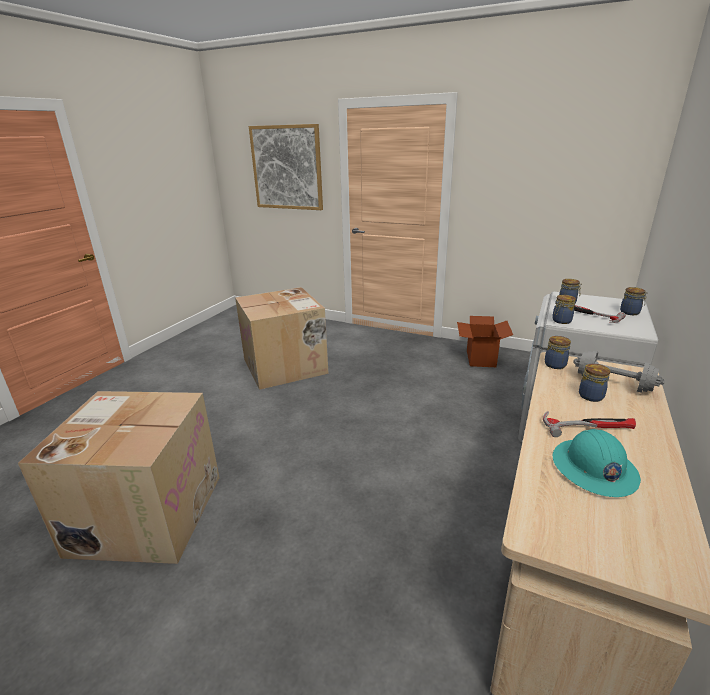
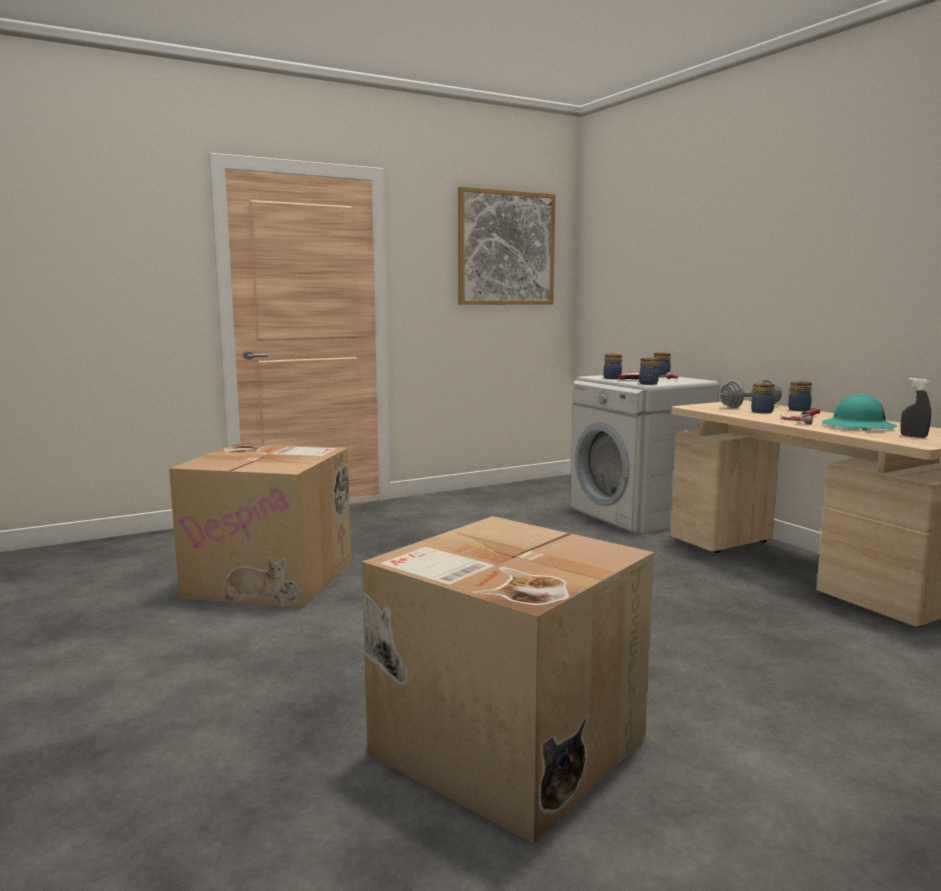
camera: 55 degrees left, 15 degrees down
(287, 168) = (102, 255): picture -> picture (506, 248)
(480, 358) = (470, 501): cardboard box -> none
(555, 364) = (699, 408): jar -> jar (798, 409)
(583, 520) = (913, 436): none -> grey spray bottle

